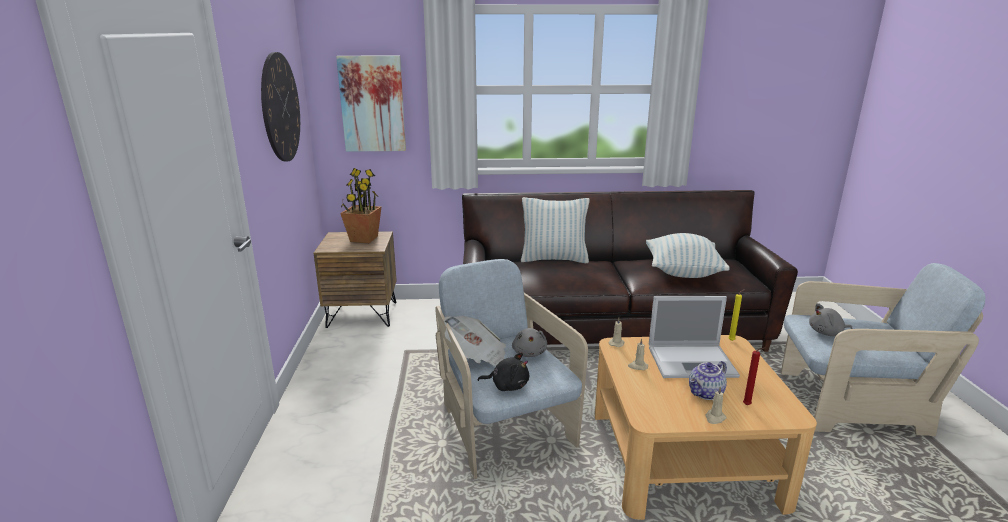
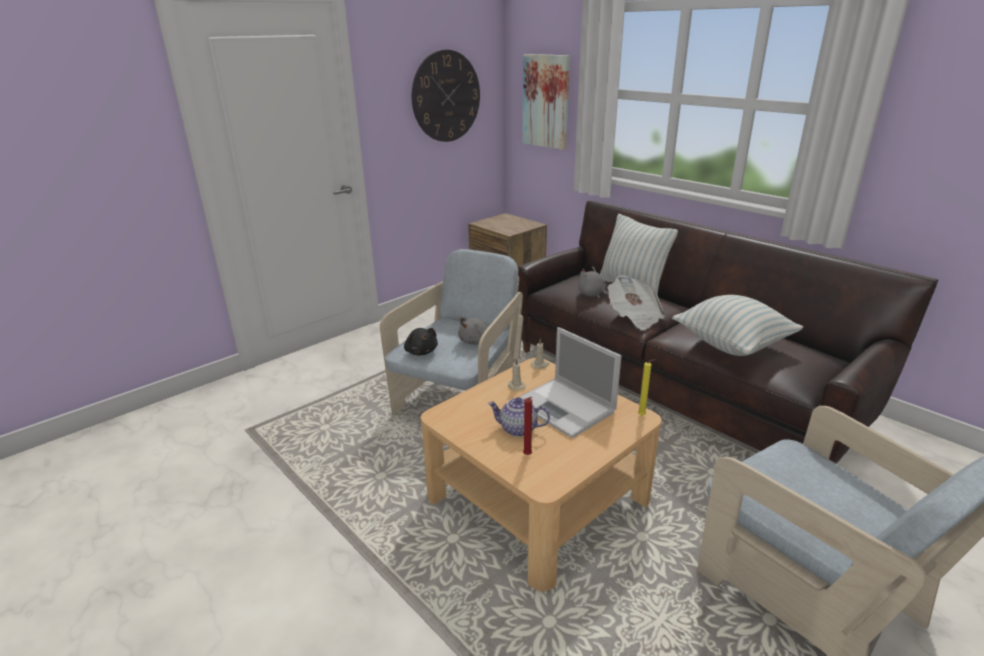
camera: 50 degrees right, 5 degrees up
(363, 239) = (515, 224): potted plant -> none
(477, 356) = (441, 327): newspaper -> newspaper (634, 316)
(714, 418) = (483, 444): beige candle -> none
(827, 333) = (783, 473): grey plush toy -> grey plush toy (592, 294)

